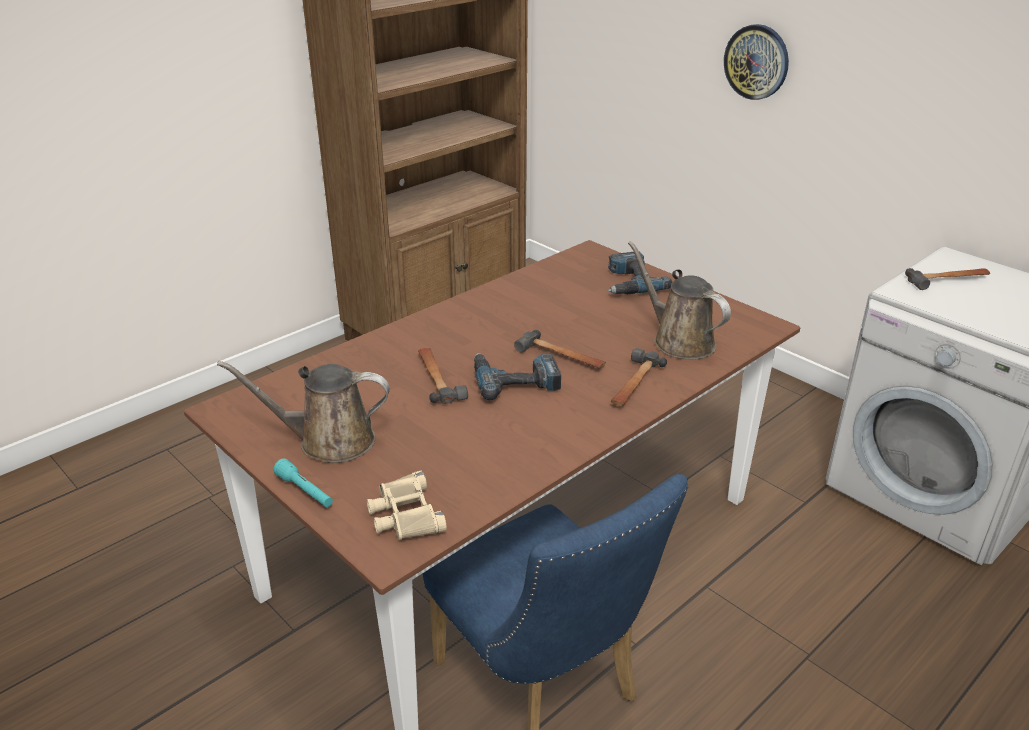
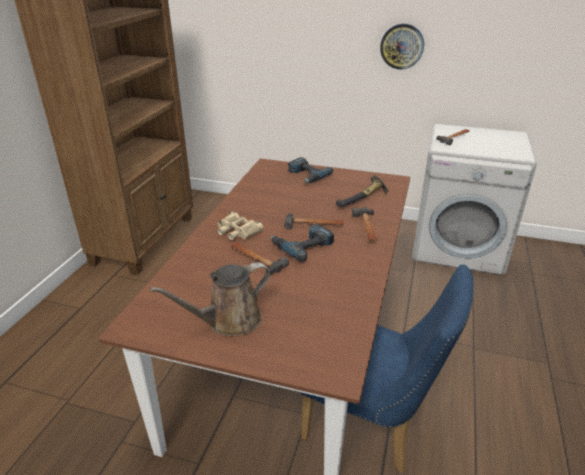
camera: 30 degrees left, 0 degrees up
(305, 491) = (247, 359): turquoise flashlight -> none
(405, 514) = (325, 347): beige binoculars -> beige binoculars (237, 231)
(679, 341) = (364, 199): brown watering can -> hammer
(756, 62) = (314, 41): wall clock -> wall clock (402, 46)

